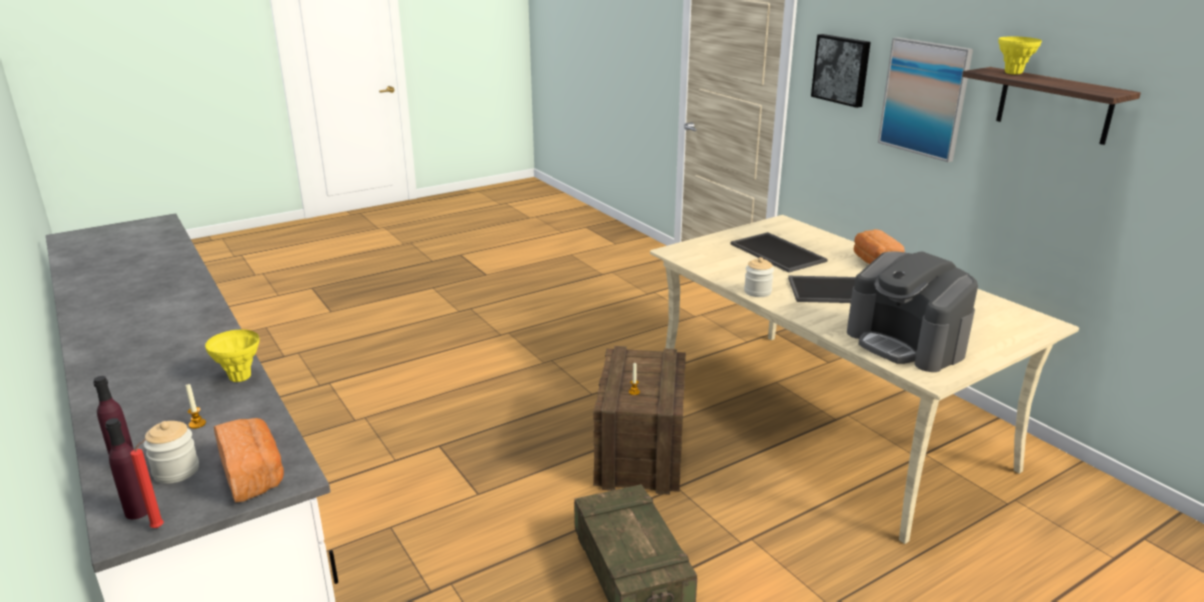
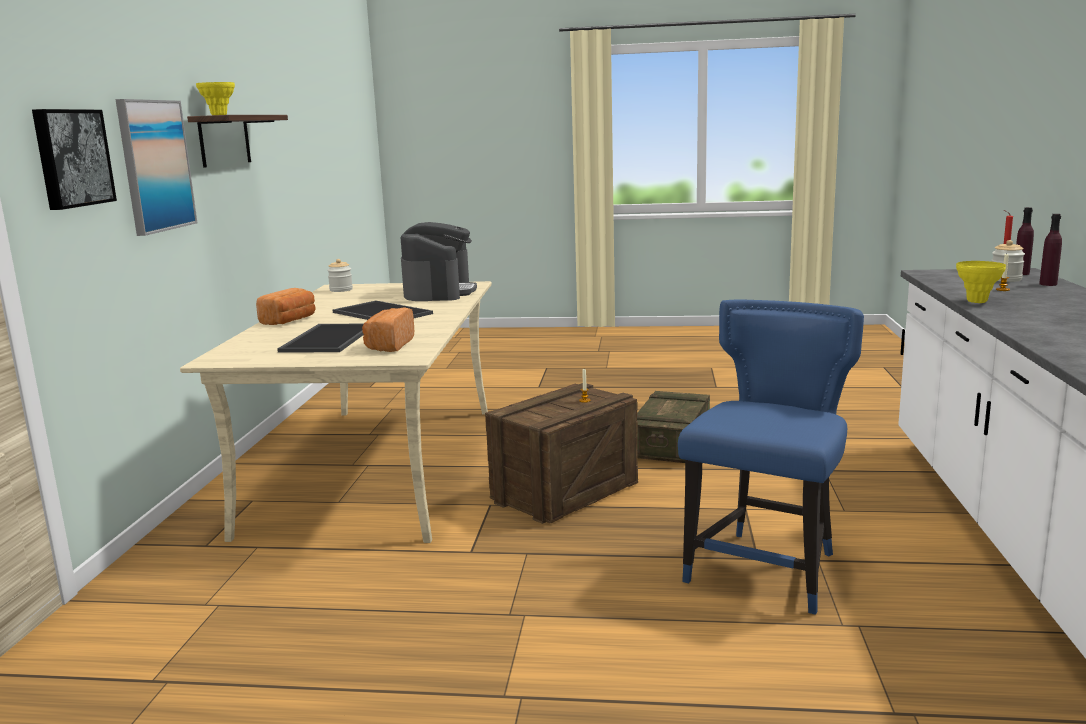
camera: 140 degrees left, 10 degrees down
(254, 475) = (950, 274): bread -> bread (388, 345)
(427, 439) = (767, 568): none -> blue chair
(757, 292) = (440, 322): jar -> jar (341, 290)

